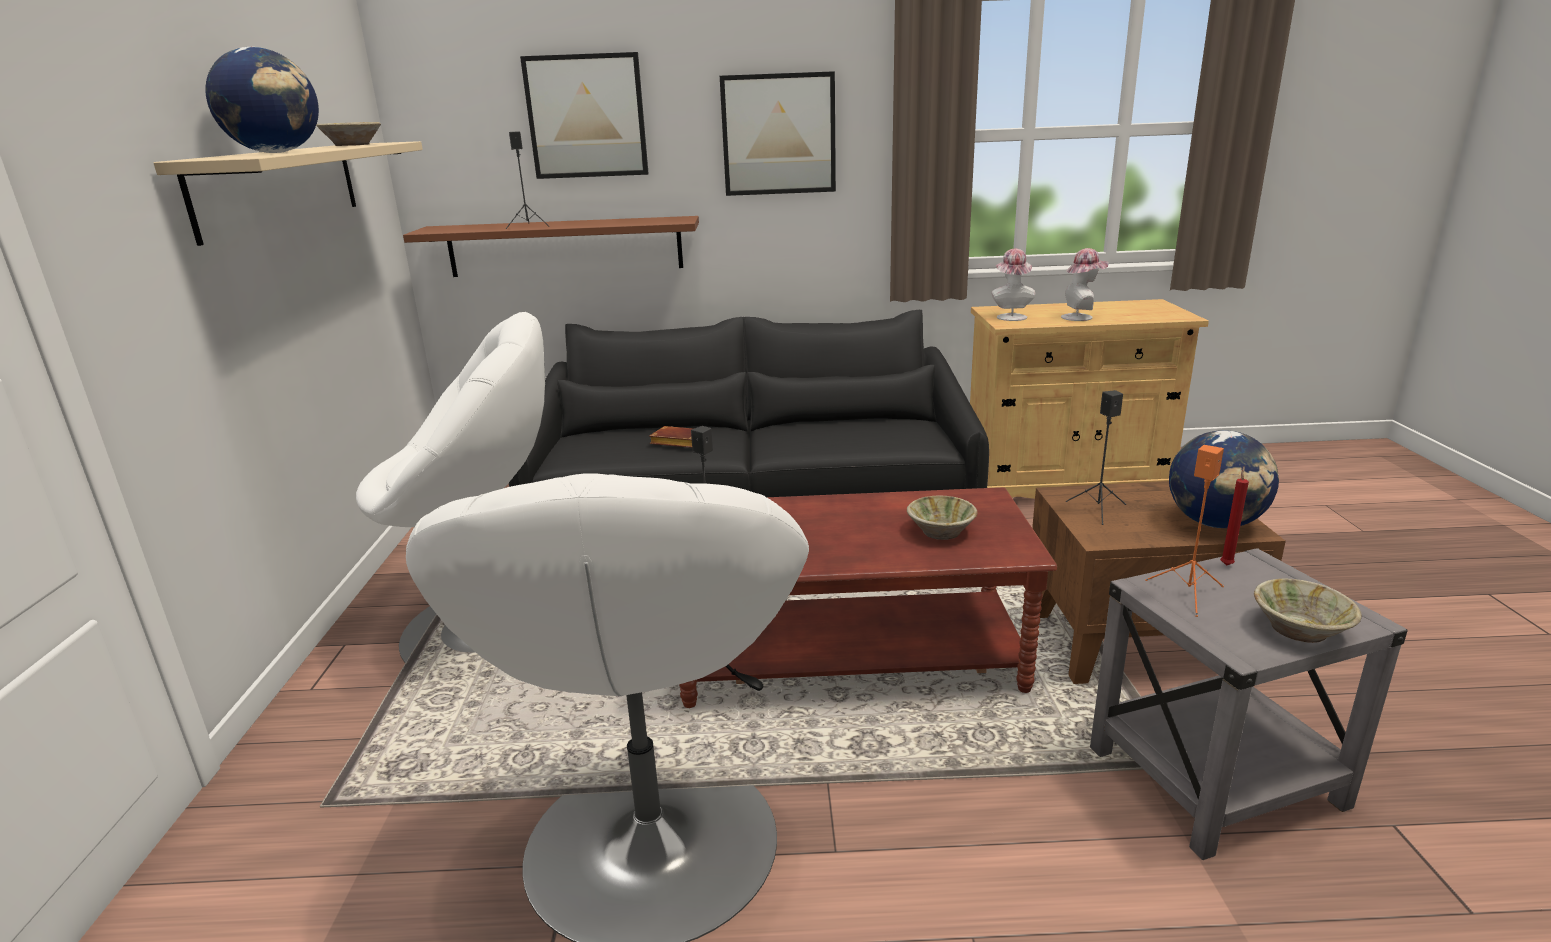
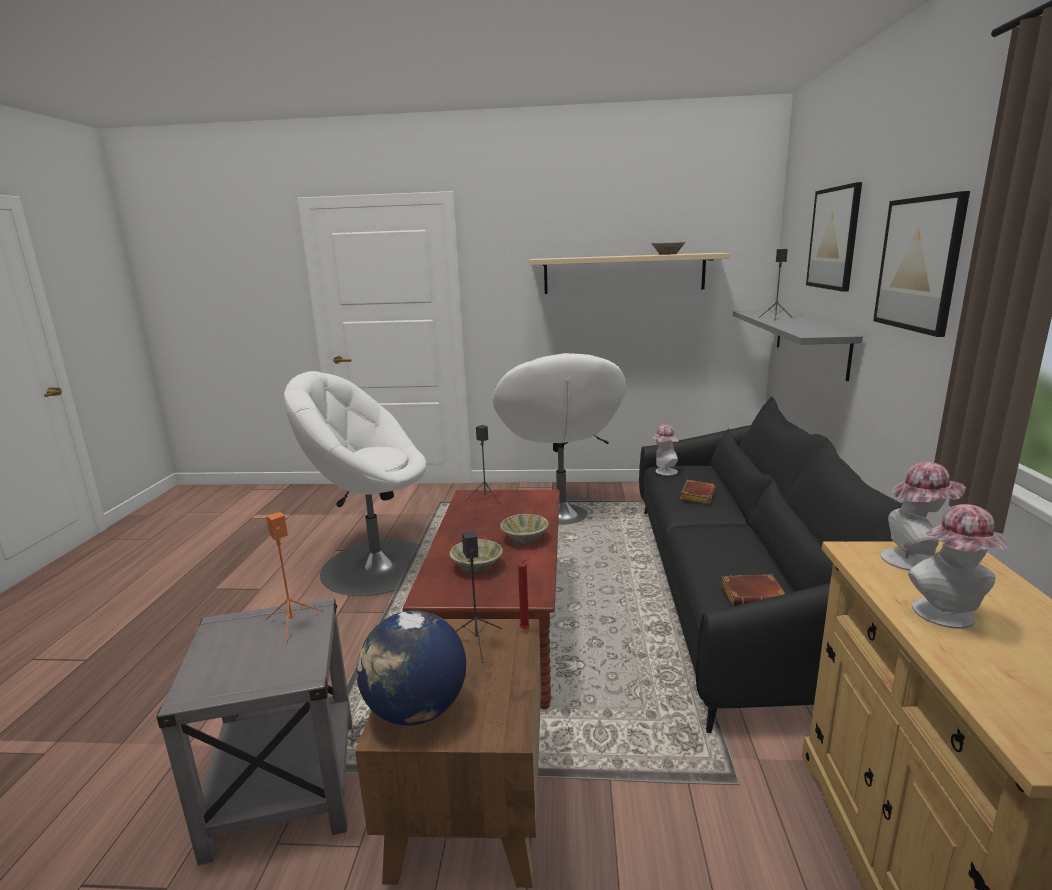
camera: 95 degrees right, 5 degrees down
(277, 152) = (581, 257): globe -> none
(565, 246) = (810, 341): brown shelf -> grey shelf
(585, 457) = (663, 472): none -> hat
(909, 431) = (753, 595): none -> brown book
(1226, 564) = (312, 656): red candle -> red candle (526, 630)
(1300, 630) = (210, 658): beige bowl -> beige bowl (524, 539)

